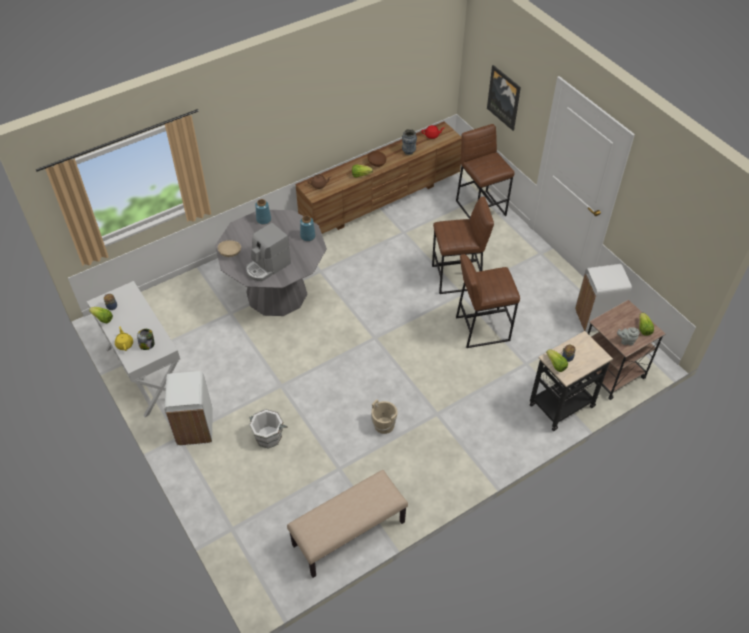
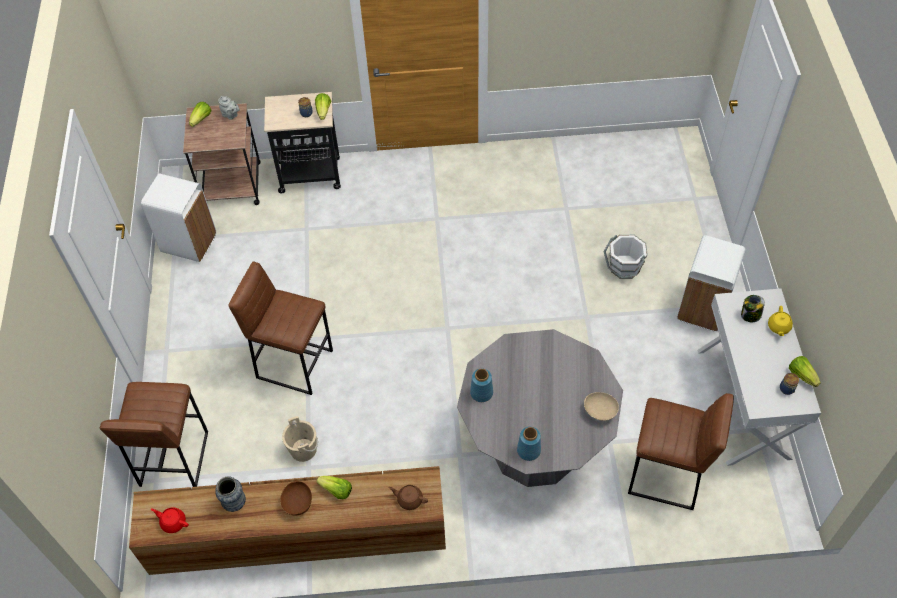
camera: 150 degrees left, 5 degrees up
(267, 266) = (558, 367): coffee machine -> none
(349, 534) = (586, 153): beige bench -> none
(384, 425) = (497, 229): beige bucket -> beige bucket (303, 449)
(481, 329) = (320, 285): brown stool -> brown stool (666, 476)
(504, 97) = (74, 393): picture -> none

